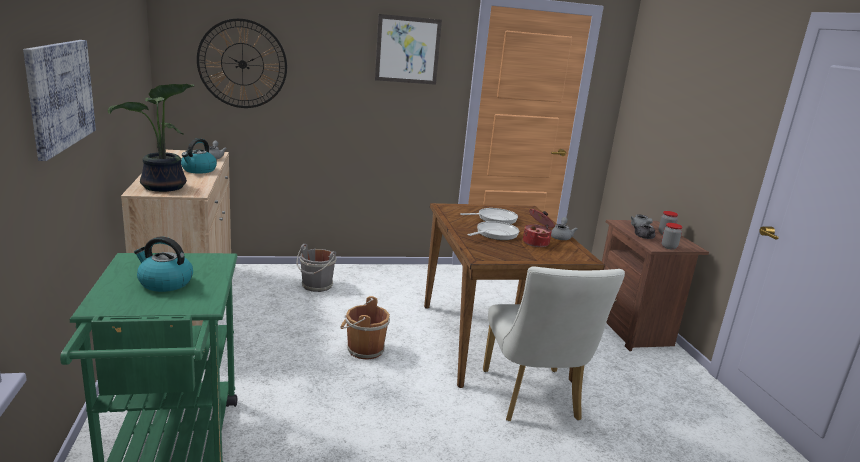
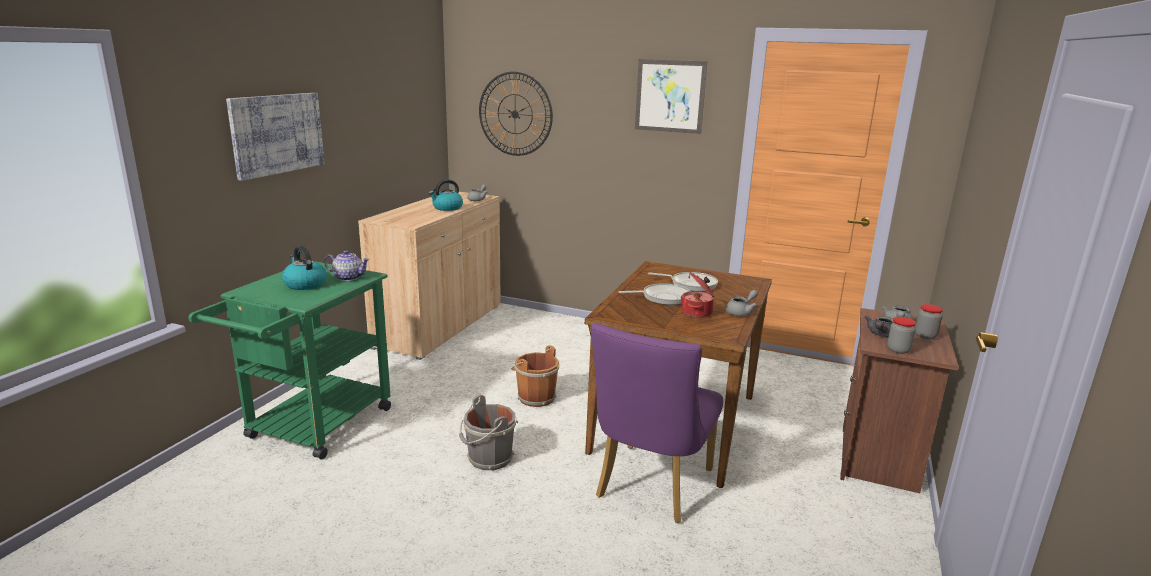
camera: 35 degrees right, 0 degrees up
(163, 187) = (396, 218): potted plant -> none
(203, 265) = (348, 277): none -> teapot
(316, 286) = (555, 335): grey bucket -> grey bucket (488, 459)
(533, 399) = (650, 488): white chair -> purple chair

